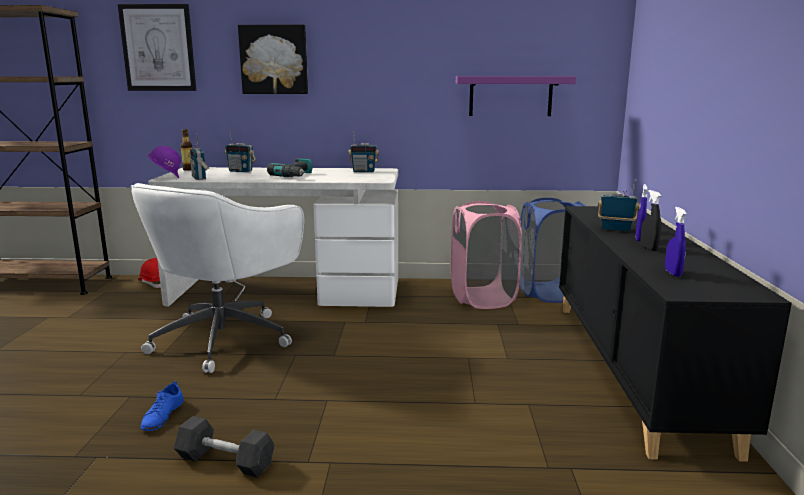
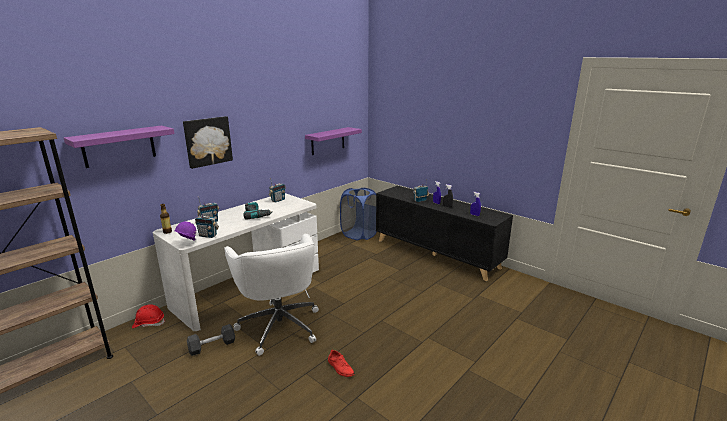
camera: 50 degrees left, 5 degrees up
(158, 48) = (119, 146): picture -> purple shelf
(162, 416) = (340, 368): blue shoe -> red shoe
(225, 461) = (400, 361): grey dumbbell -> grey dumbbell (212, 346)
(483, 298) = (342, 248): pink laundry basket -> none

